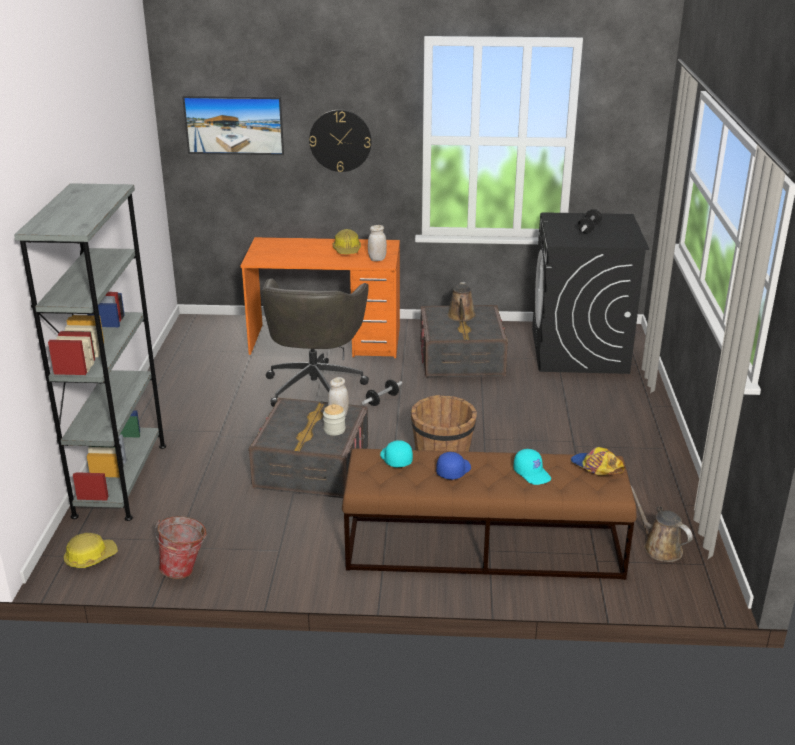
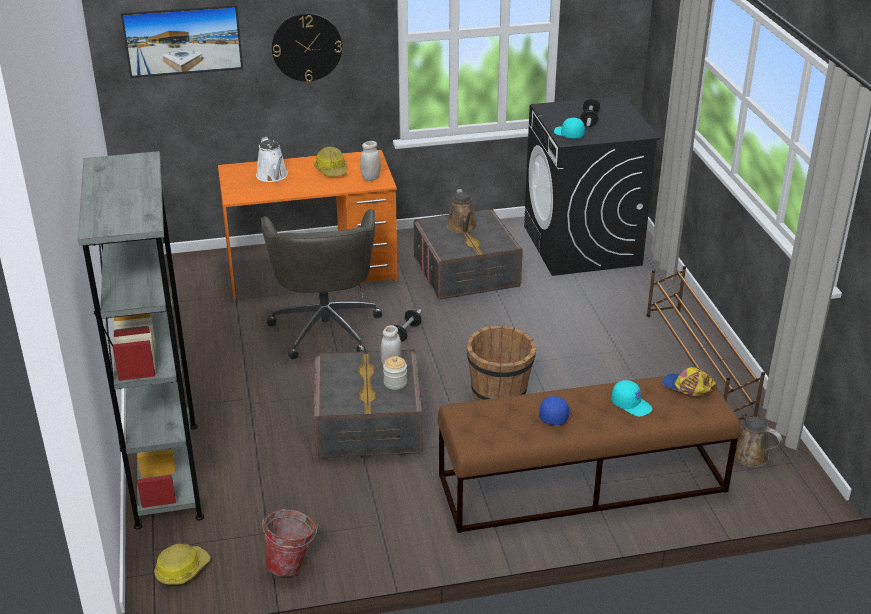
camera: 15 degrees left, 5 degrees up
(294, 249) = (273, 176): none -> white watering can
(395, 459) = (491, 411): turquoise cap -> turquoise cap (568, 134)
(645, 465) = (697, 366): none -> brown shoe rack

